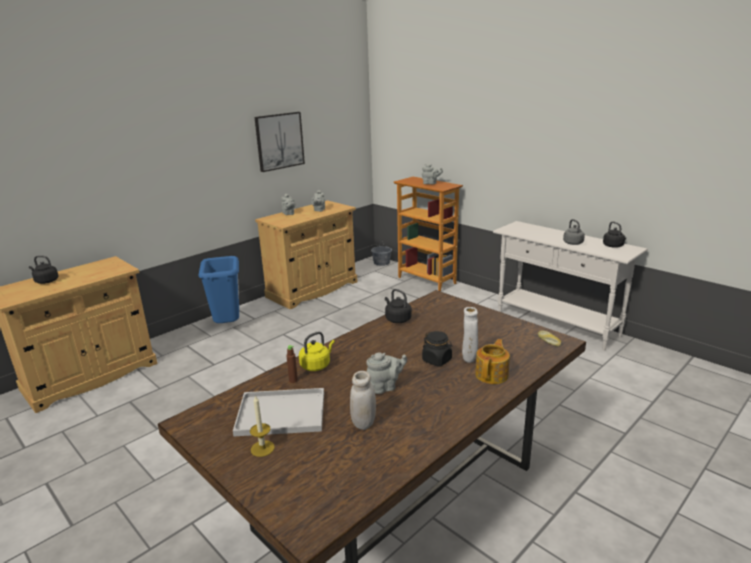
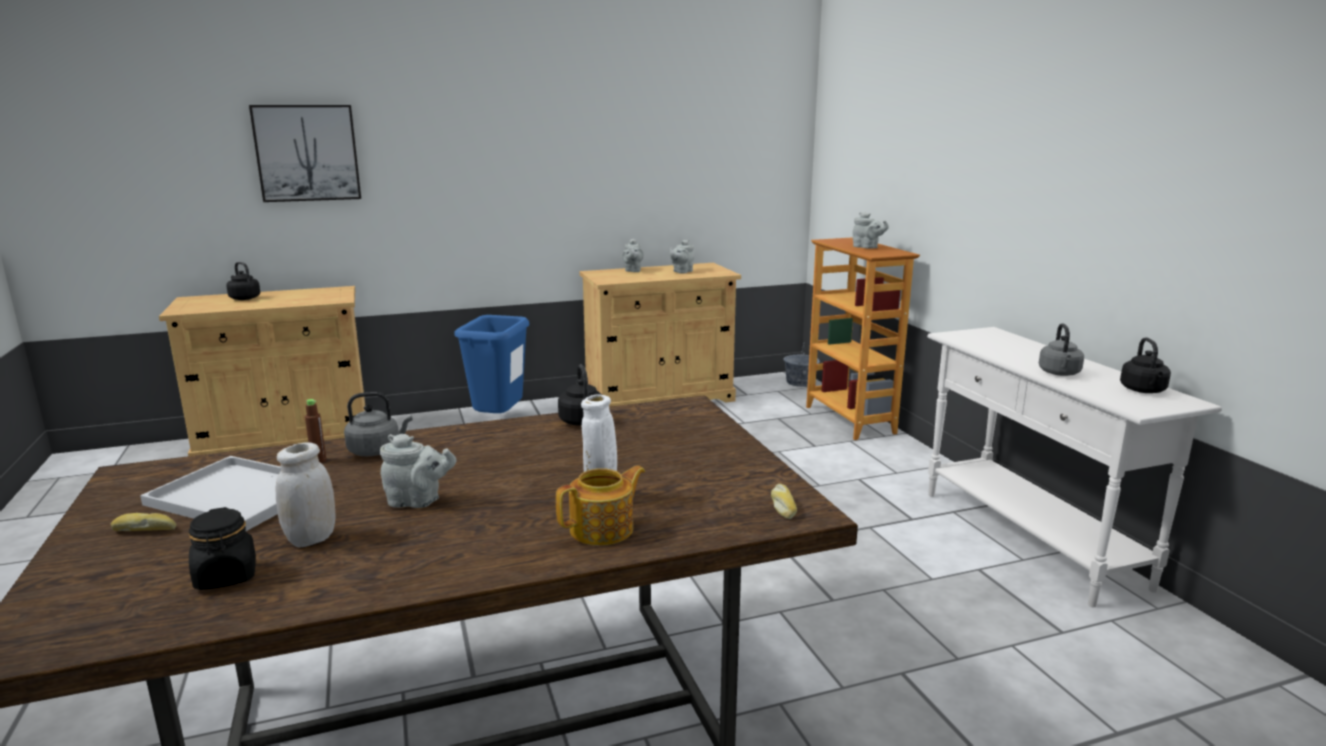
camera: 25 degrees right, 5 degrees down
(262, 448) = (145, 530): candle -> bread
(279, 141) = (636, 157): picture -> picture (307, 153)
(316, 365) = (377, 450): yellow kettle -> grey kettle
(437, 360) = (550, 487): black jar -> black jar (226, 576)

